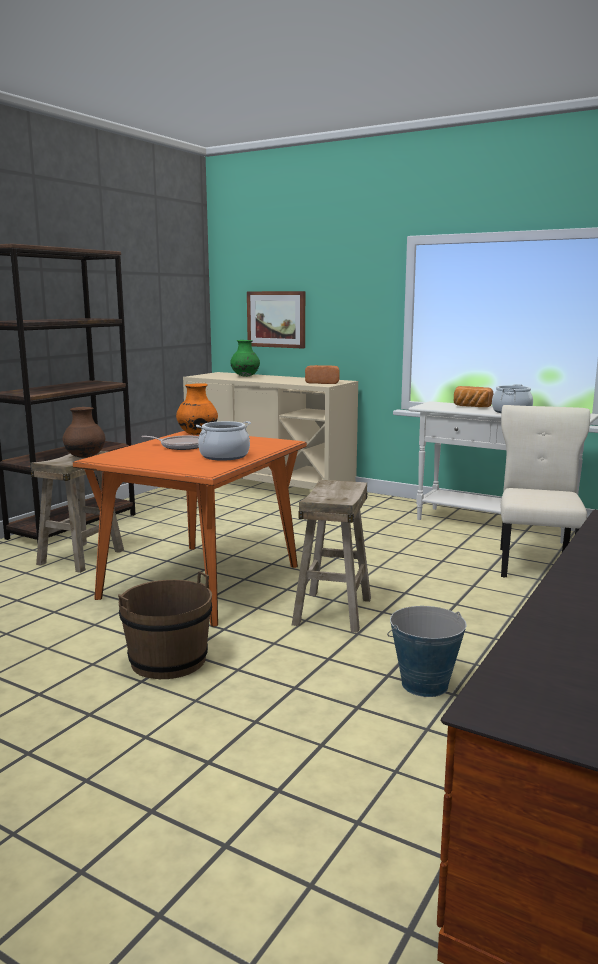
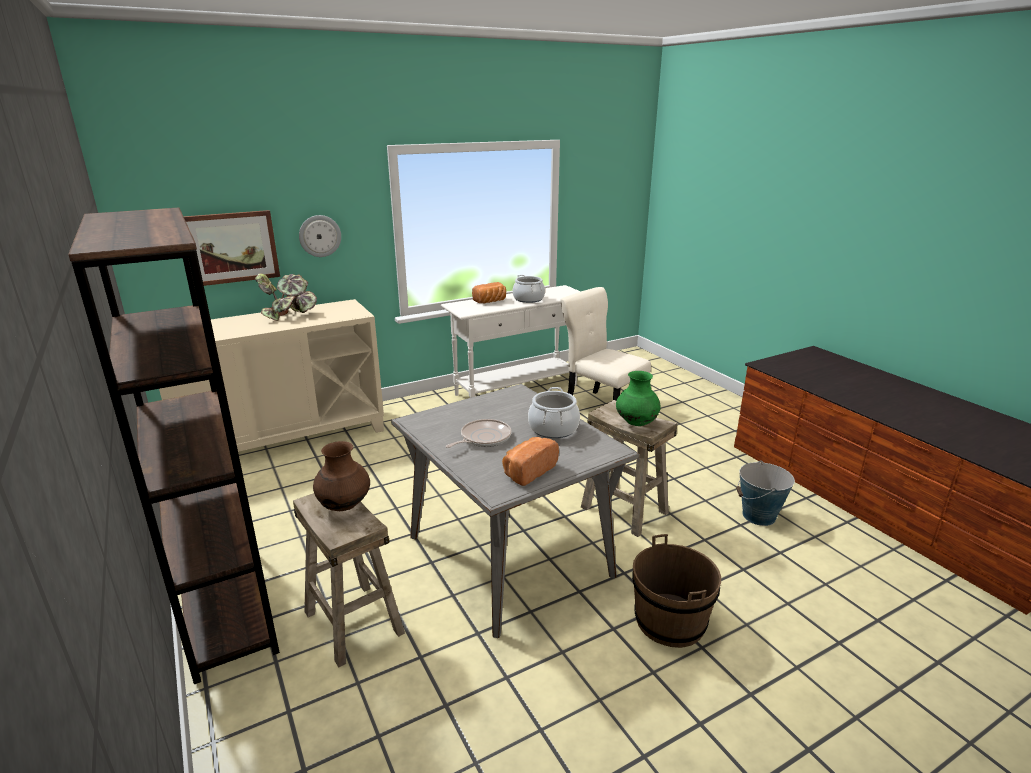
camera: 60 degrees left, 10 degrees up
(197, 434) = (430, 418): orange vase -> none
(202, 581) = (508, 555): orange dining table -> grey dining table
(245, 376) = (222, 326): green vase -> green vase (636, 423)
(291, 379) = (289, 315): none -> potted plant
(323, 383) = (344, 312): bread -> bread (528, 471)
(339, 317) = (320, 236): none -> wall clock

